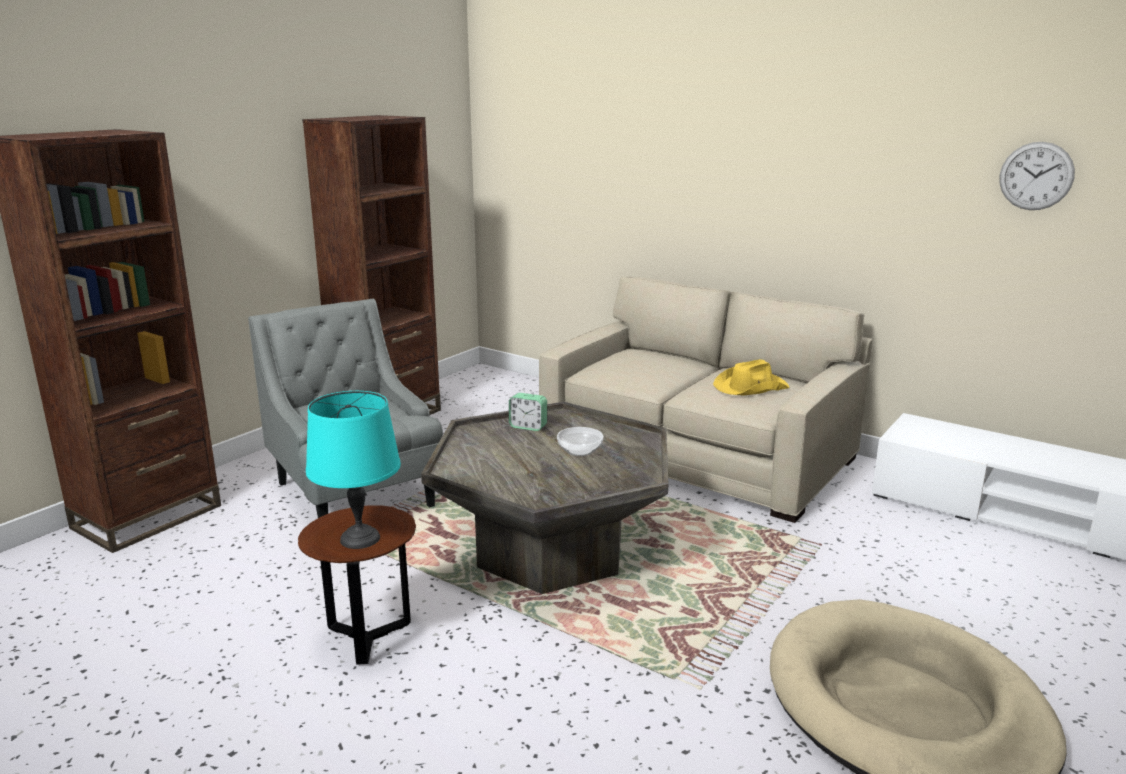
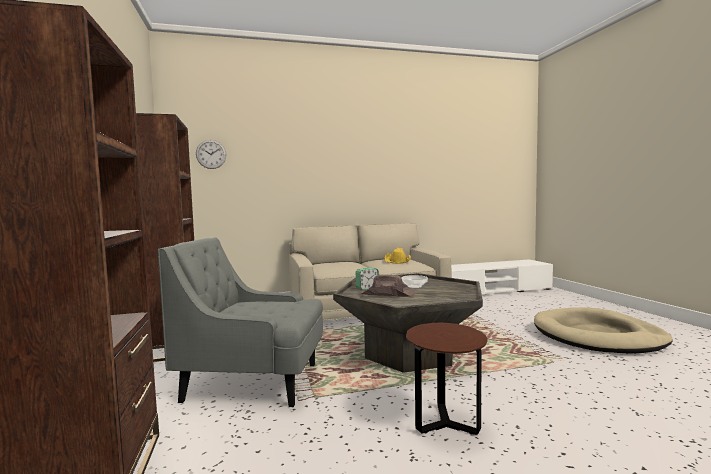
camera: 50 degrees left, 15 degrees down
(360, 538) = (457, 336): turquoise table lamp -> none
(508, 448) = (388, 294): none -> brown hat
(1036, 176) = (458, 164): wall clock -> wall clock (211, 154)

